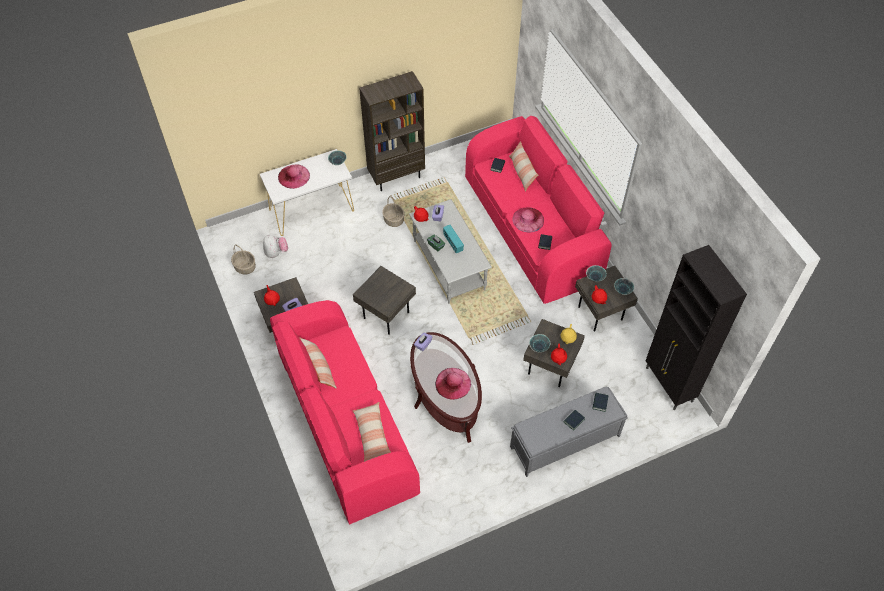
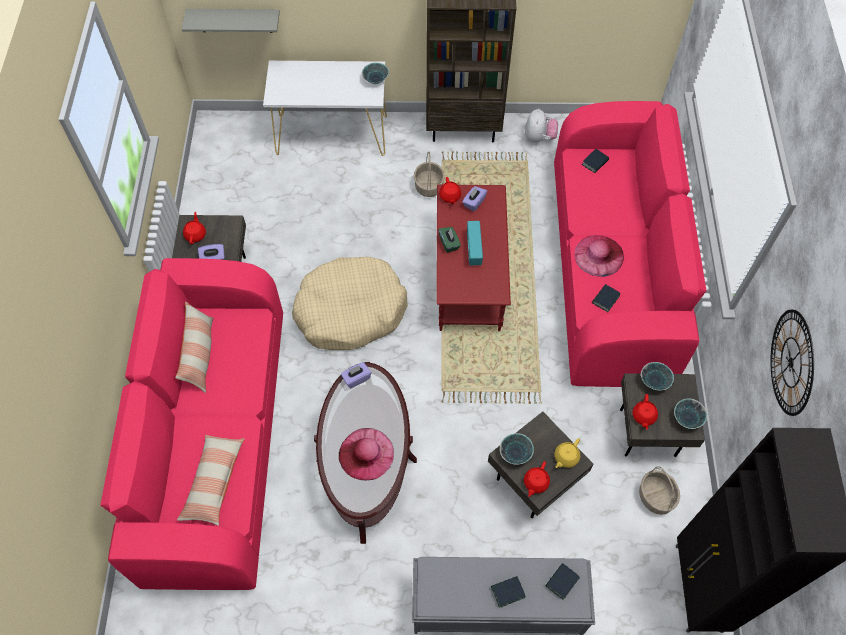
camera: 25 degrees right, 5 degrees up
(235, 154) = (235, 20): none -> grey shelf
(244, 267) = (210, 178): basket -> basket (655, 496)
(276, 253) = (258, 174): plush toy -> plush toy (539, 137)
(294, 176) = (309, 79): pink hat -> none
(386, 314) = (350, 311): grey side table -> beige dog bed
(449, 265) = (470, 277): grey coffee table -> red coffee table
(522, 172) = (625, 184): pillow -> none
(673, 226) = (791, 362): none -> wall clock

